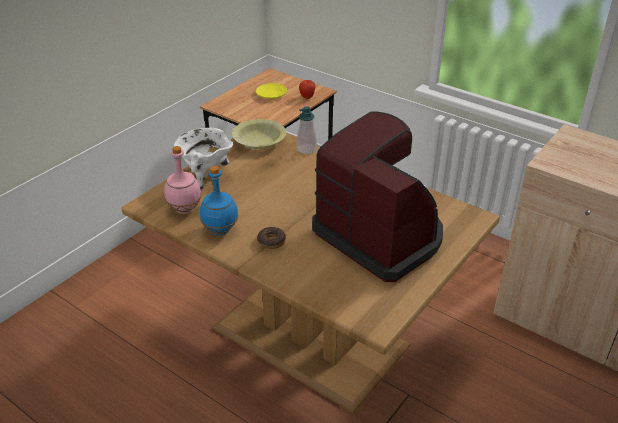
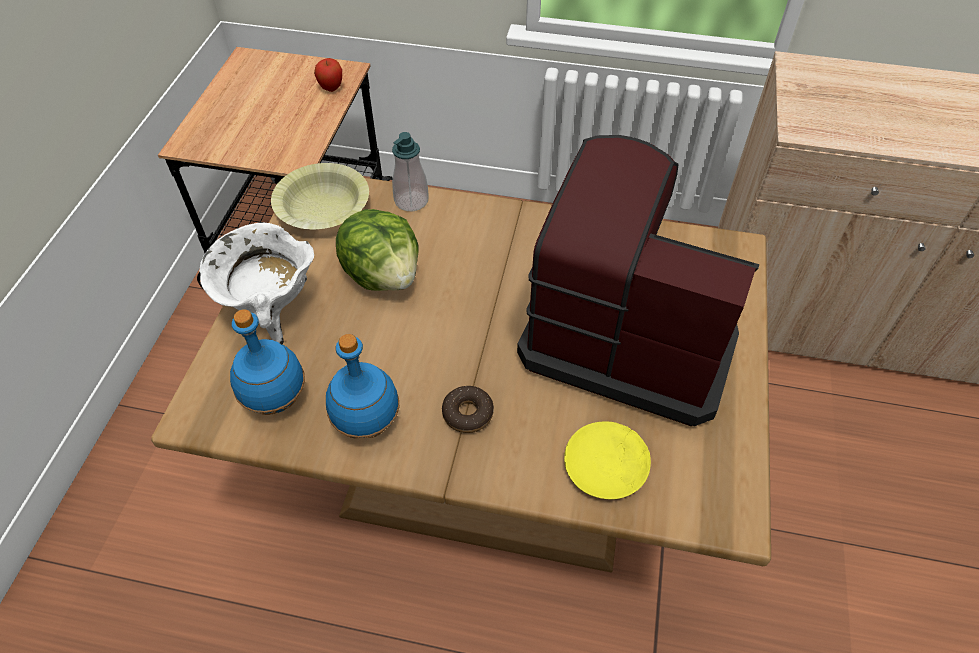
camera: 25 degrees left, 15 degrees up
(184, 209) = (275, 400): pink bottle -> blue bottle
(270, 176) = (383, 275): none -> lettuce
(272, 94) = (270, 98): yellow plate -> yellow plate (606, 465)

